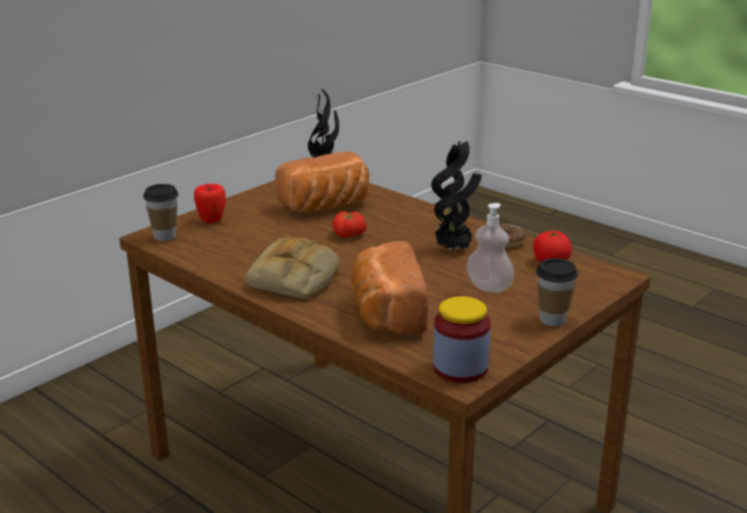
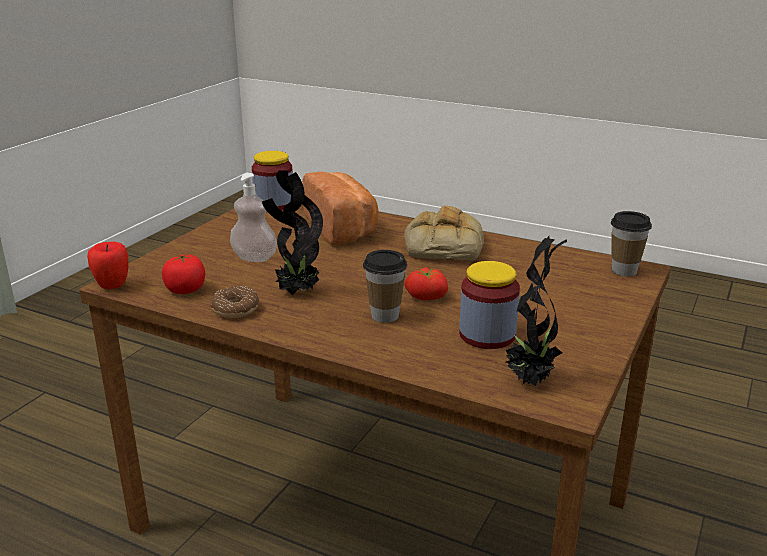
camera: 165 degrees right, 0 degrees up
(211, 220) = (604, 296): apple -> apple (112, 287)
(327, 206) = (487, 335): bread -> jar
(552, 320) = (198, 238): cup -> cup (385, 316)

